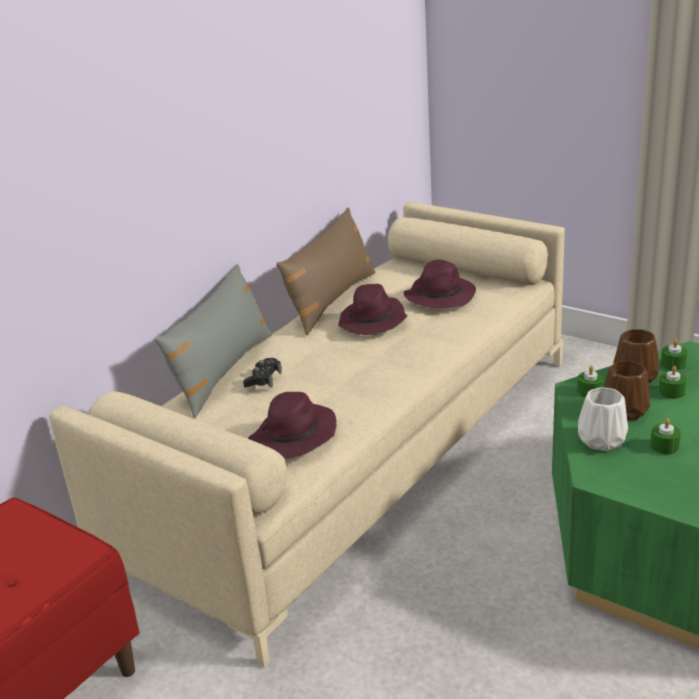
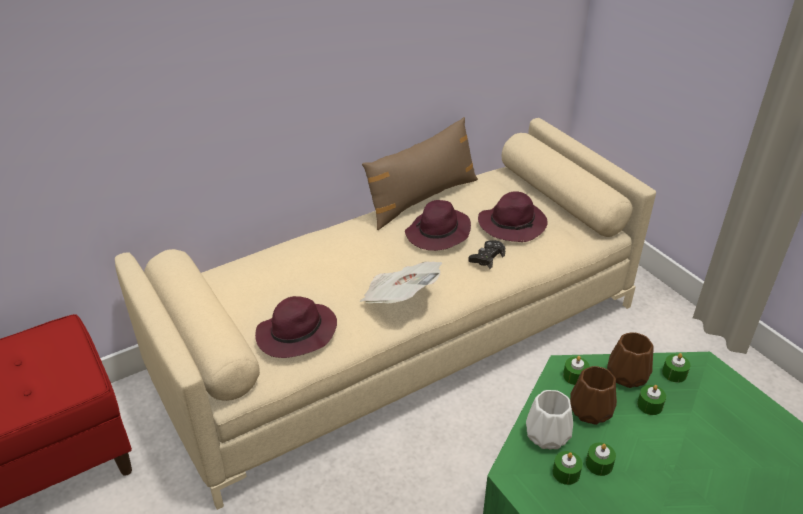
camera: 20 degrees right, 10 degrees up
(223, 371) = (290, 245): grey pillow -> none
(263, 379) = (313, 265): black game controller -> black game controller (487, 258)
(377, 379) = (400, 298): none -> newspaper
(641, 461) = (566, 473): none -> green candle

